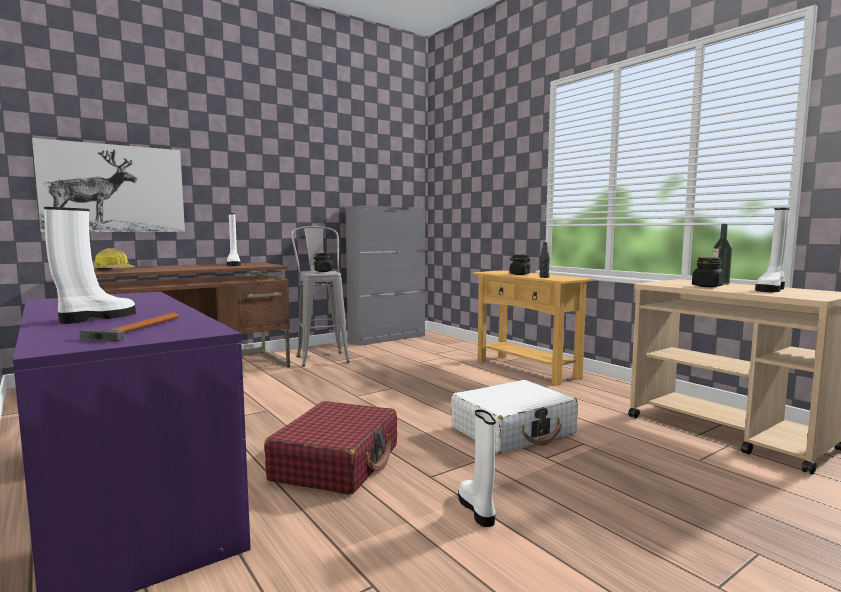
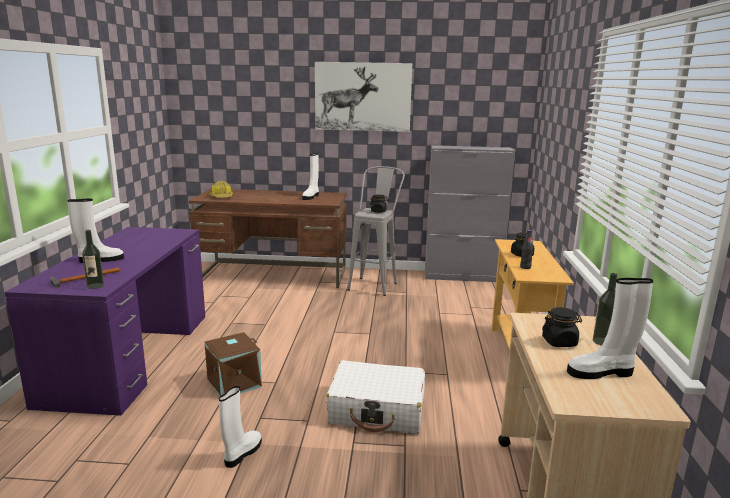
camera: 40 degrees right, 10 degrees up
(114, 188) = (240, 132): picture -> picture (363, 97)
(186, 330) = (95, 286): none -> bottle
(337, 462) = (234, 382): red suitcase -> brown storage box

